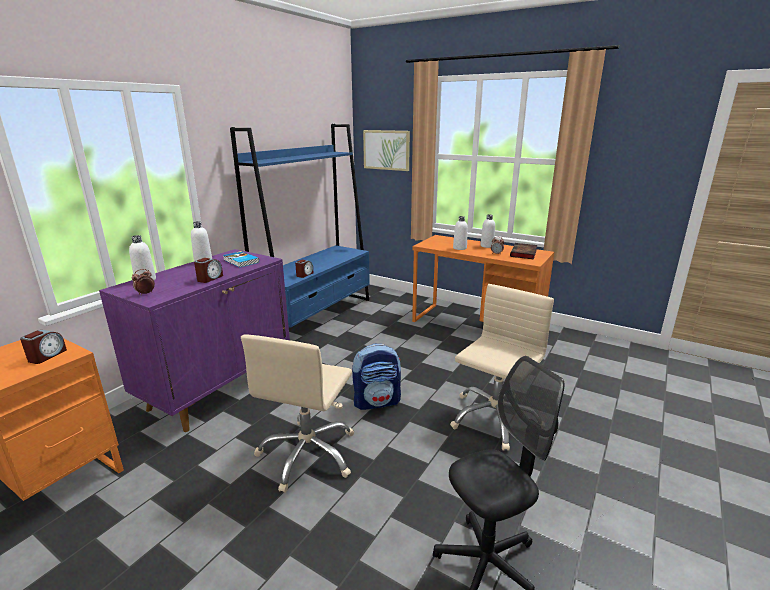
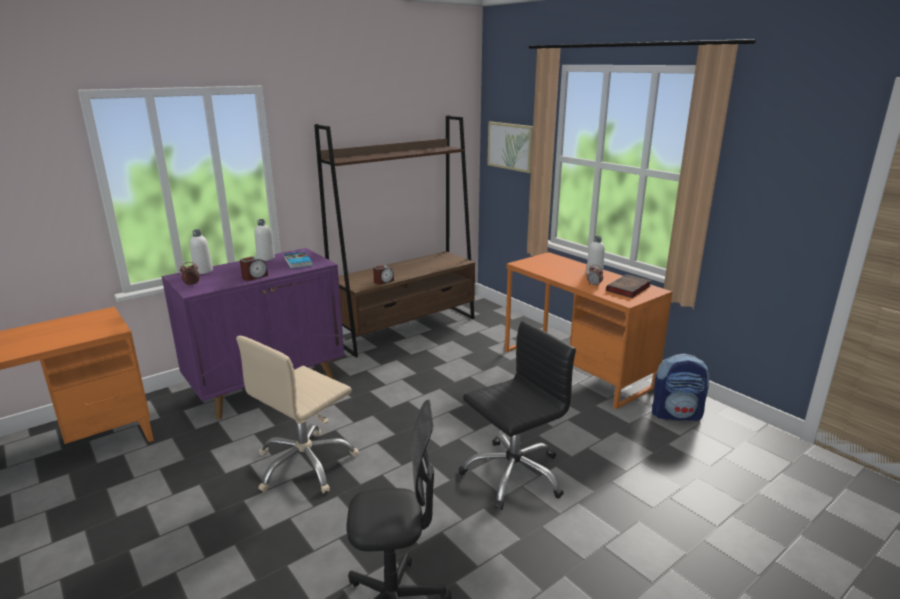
camera: 20 degrees right, 0 degrees up
(47, 356) = (98, 328): alarm clock -> none
(317, 316) = (406, 328): blue bookcase -> brown bookcase
(377, 402) = (403, 429): backpack -> backpack (676, 414)
(459, 248) = (557, 272): white bottle -> none
(494, 418) = (513, 474): beige office chair -> black office chair

